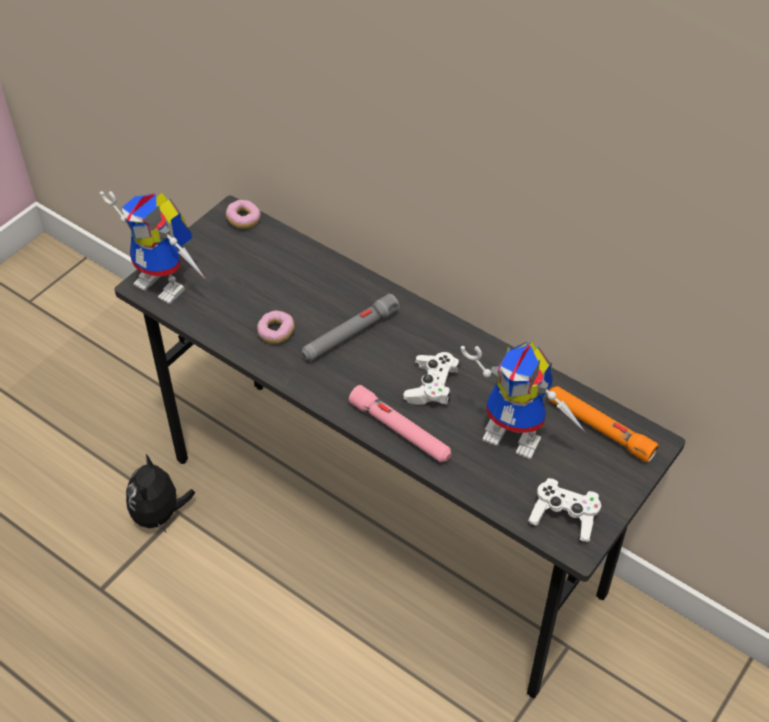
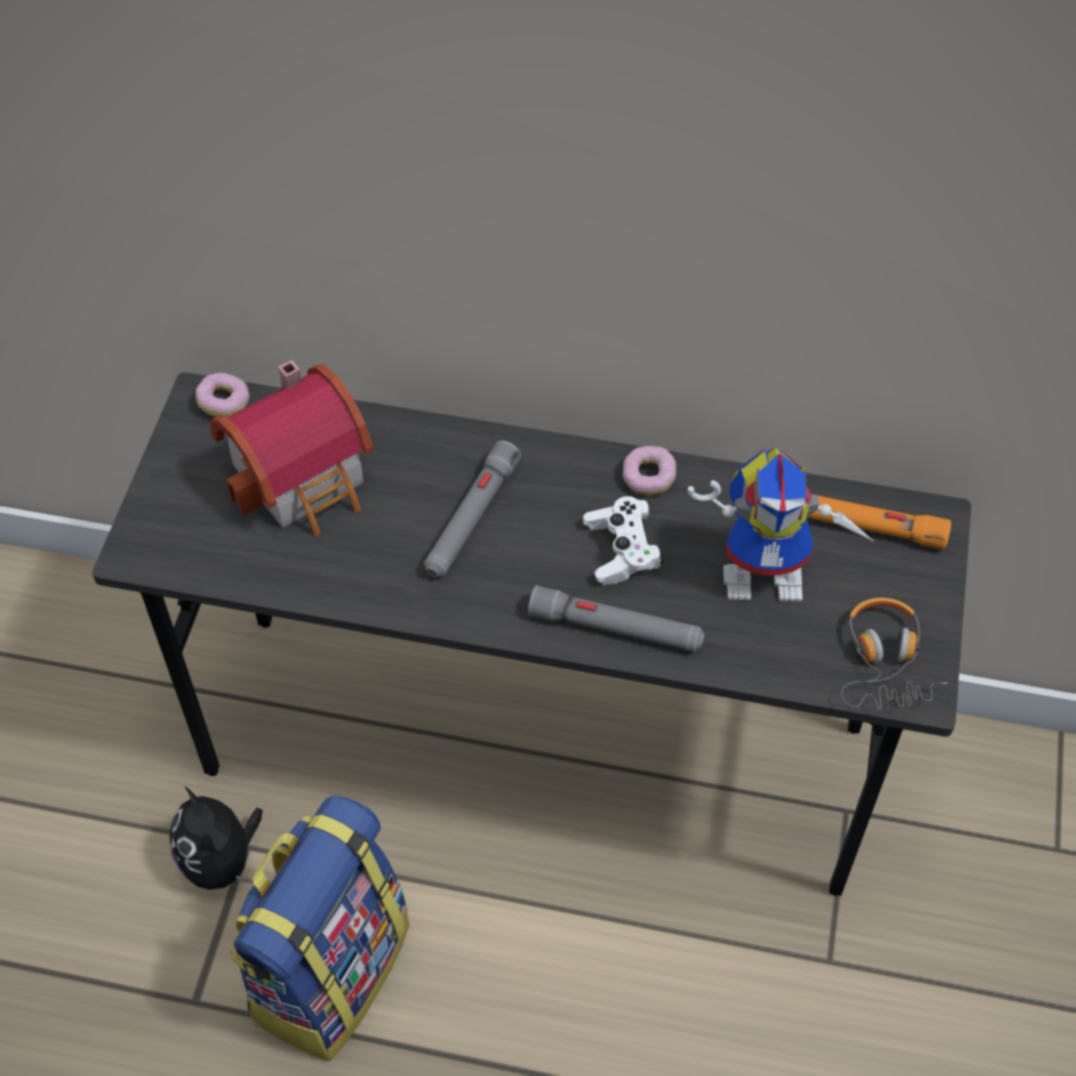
camera: 25 degrees left, 5 degrees up
(168, 284) = (170, 538): toy robot -> none
(187, 604) = (329, 969): none -> backpack
(265, 277) = (305, 478): none -> toy house
(276, 333) = (368, 553): donut -> donut (648, 478)
(400, 431) = (615, 628): pink flashlight -> grey flashlight
(564, 517) = (884, 661): white game controller -> headphones

